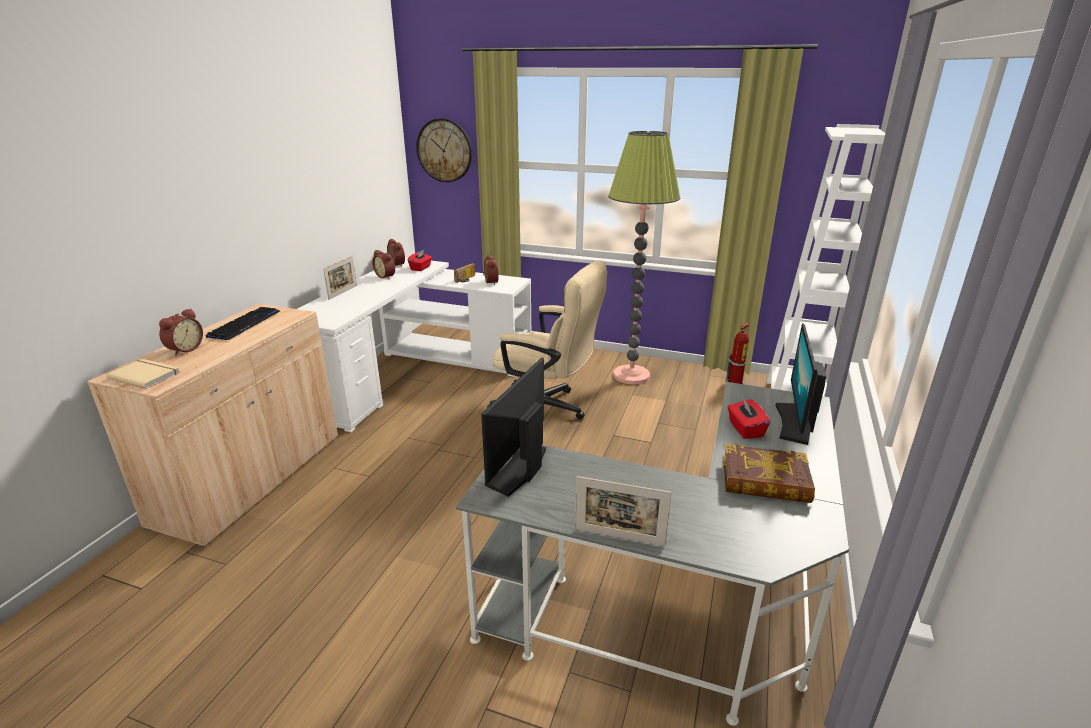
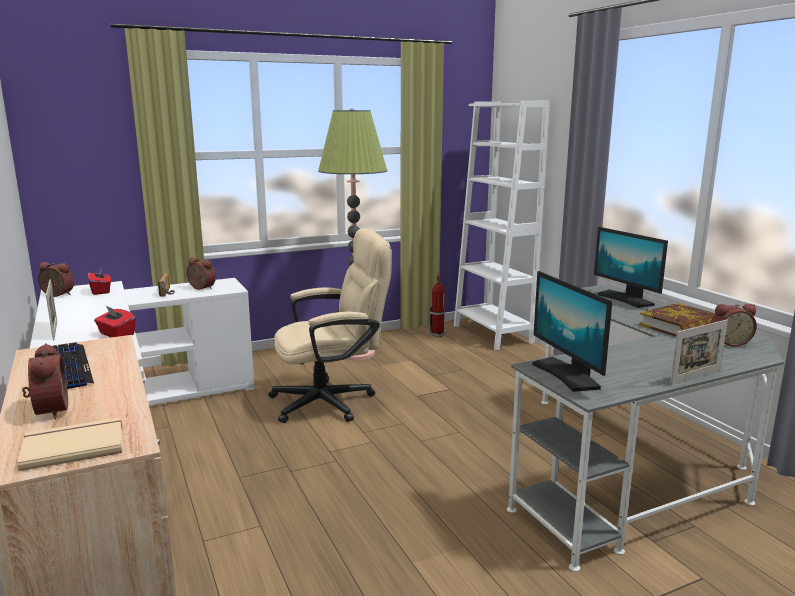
camera: 45 degrees left, 10 degrees down
(386, 276) = (74, 306): alarm clock -> alarm clock (729, 342)
(444, 150) = (79, 147): wall clock -> none
(745, 429) = (614, 309): red tissue box -> red tissue box (116, 334)

